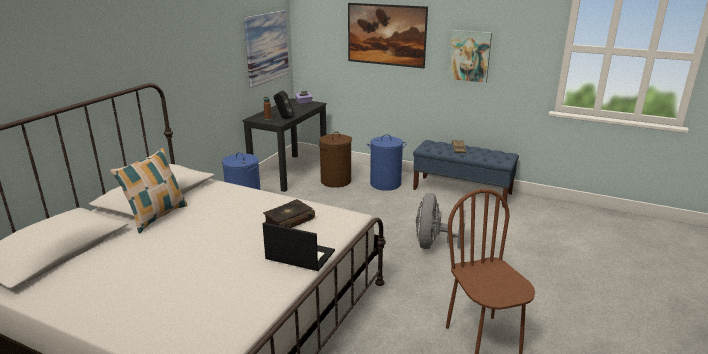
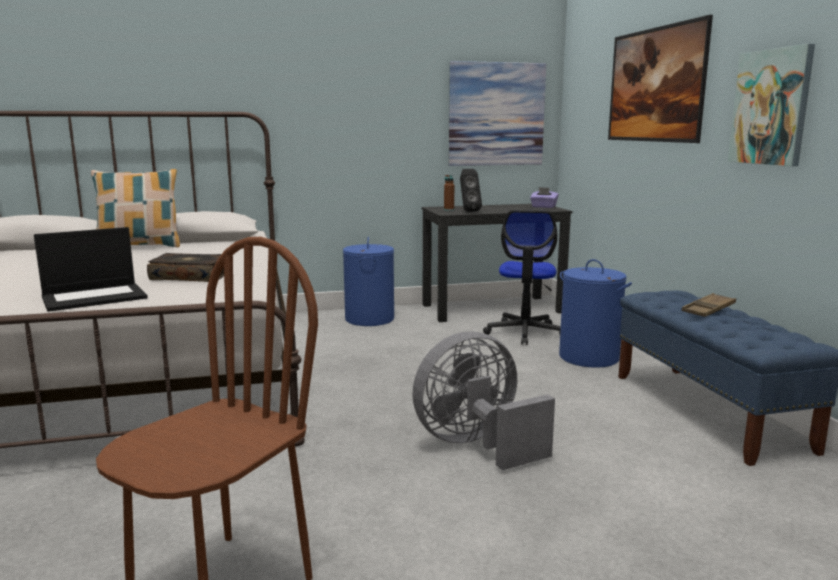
camera: 50 degrees right, 10 degrees down
(299, 255) = (95, 297): laptop -> laptop turned 75 degrees clockwise
(335, 181) = (525, 332): brown laundry basket -> office chair

